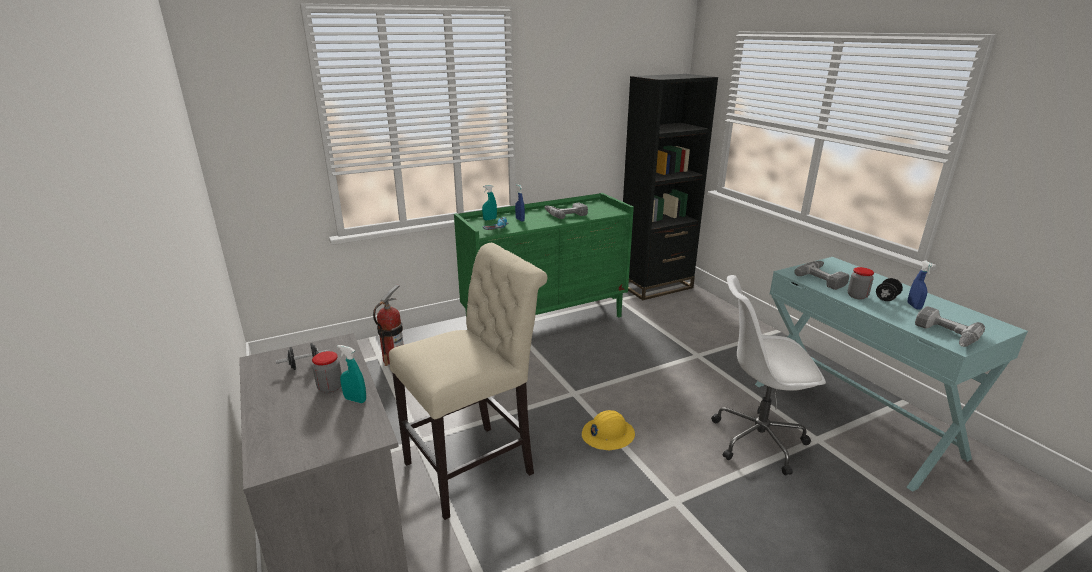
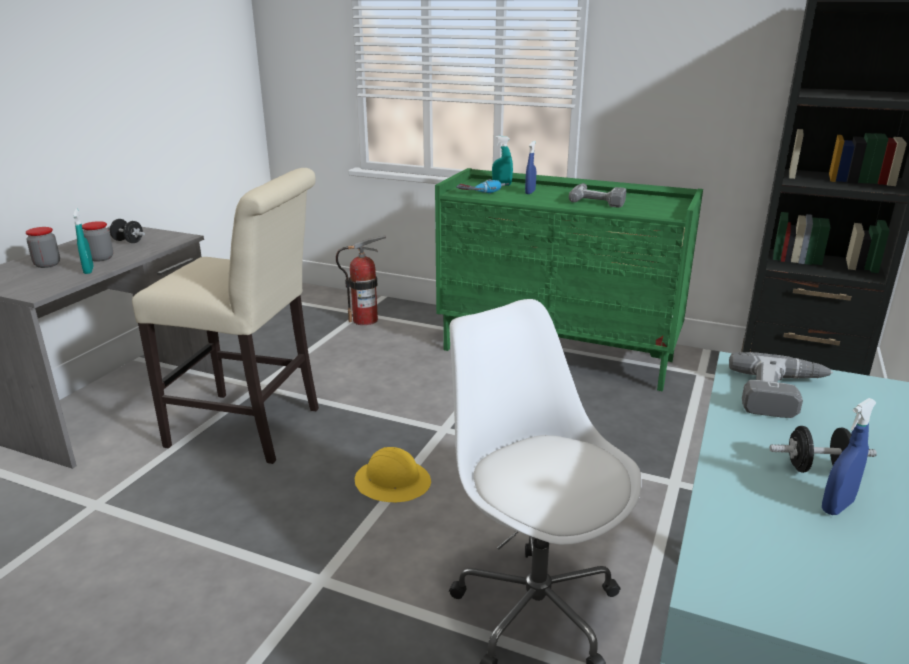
camera: 50 degrees right, 0 degrees up
(857, 296) = (760, 437): jar -> jar (47, 264)
(944, 334) = (748, 563): power drill -> none

